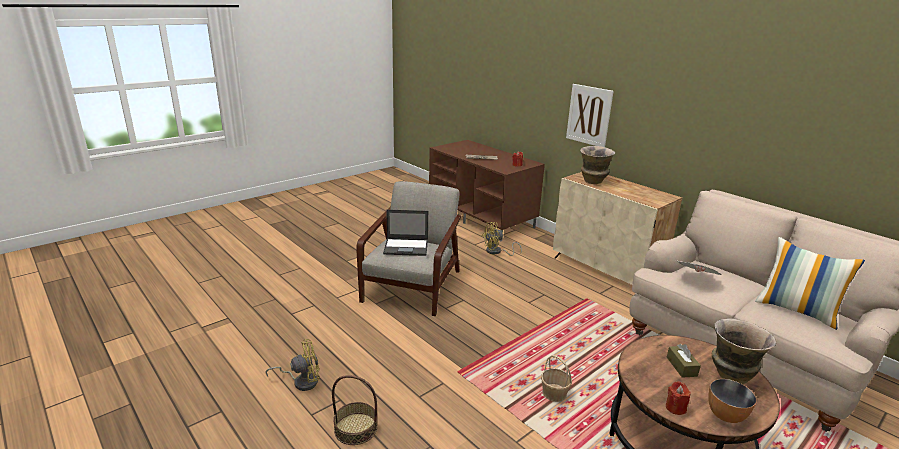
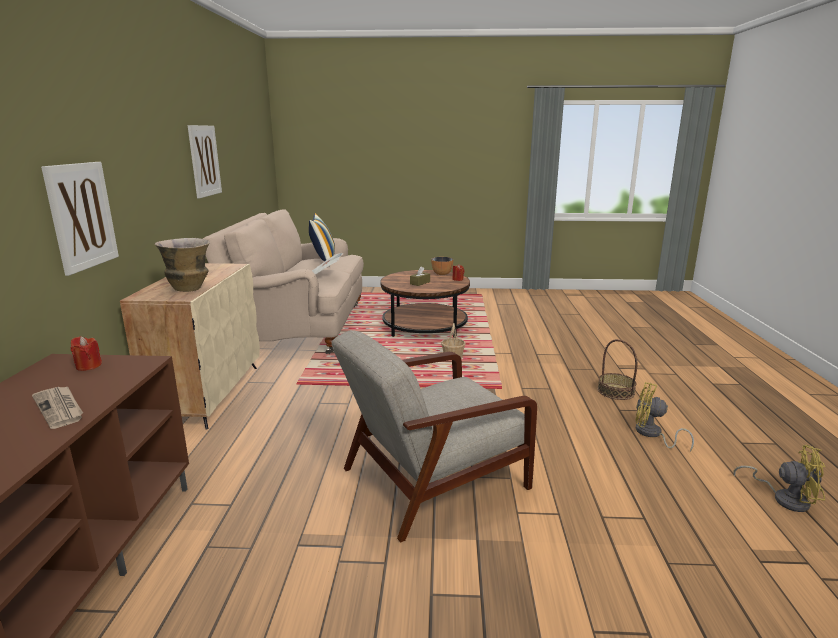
camera: 135 degrees left, 5 degrees down
(406, 247) = (459, 397): laptop -> none
(497, 252) = (238, 473): yellow fan -> yellow fan (784, 498)
(730, 375) = (406, 276): vase -> none
(773, 128) = (204, 161): none -> picture

